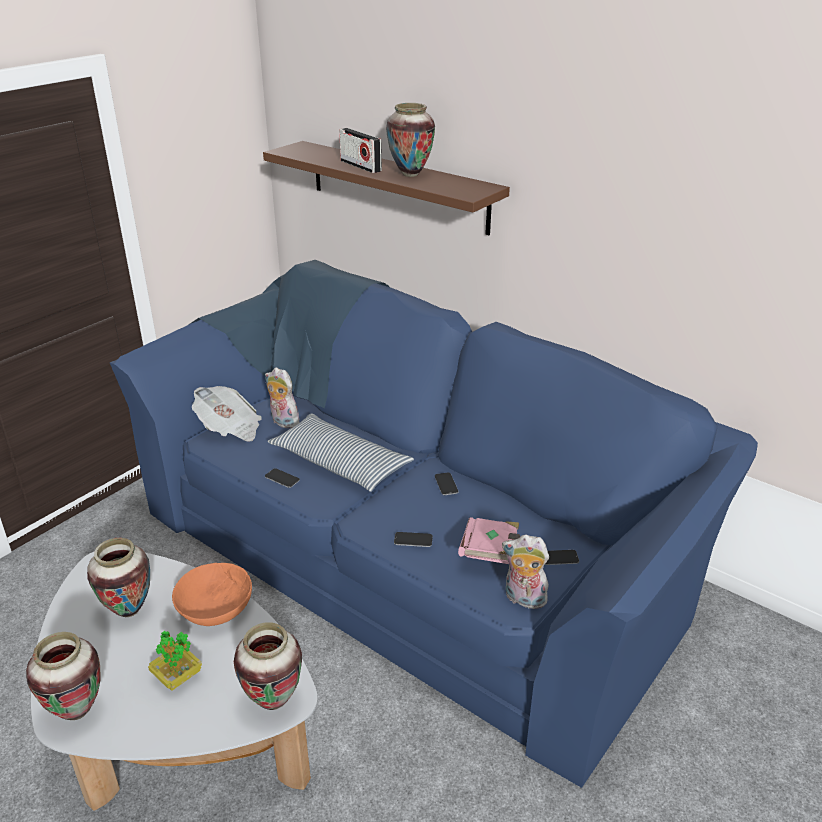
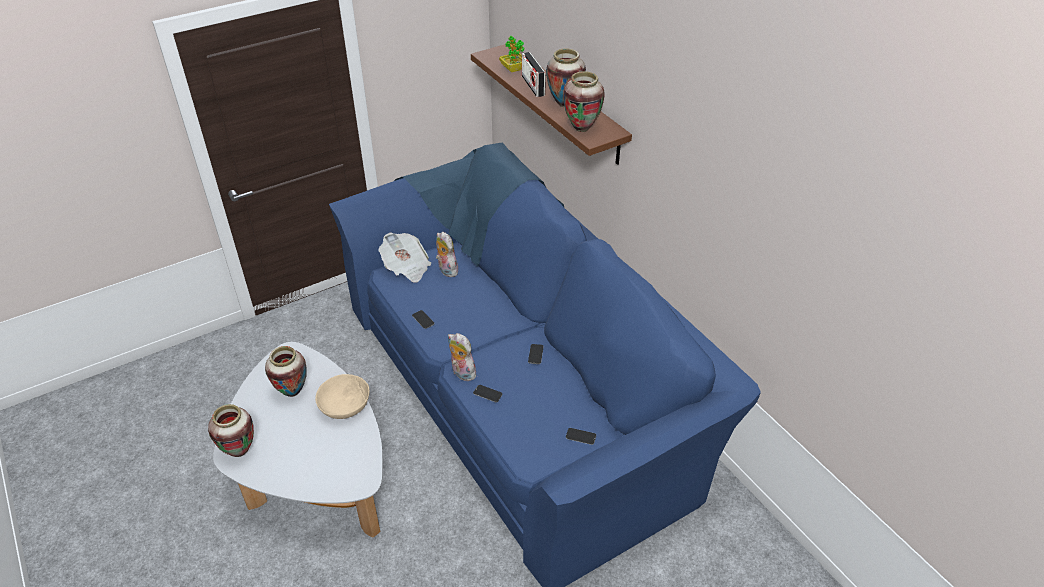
camera: 20 degrees right, 10 degrees up
(177, 677) = (303, 447): potted plant -> potted plant (513, 69)
(215, 607) = (344, 405): orange bowl -> beige bowl
(273, 701) = (352, 480): vase -> vase (582, 128)
(340, 463) = (469, 316): pillow -> none
(490, 553) = (537, 418): pink book -> none
(523, 599) = (537, 461): plush toy -> plush toy (461, 373)

